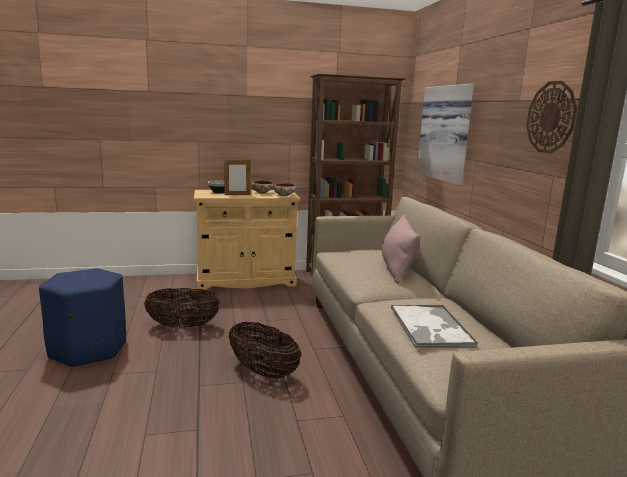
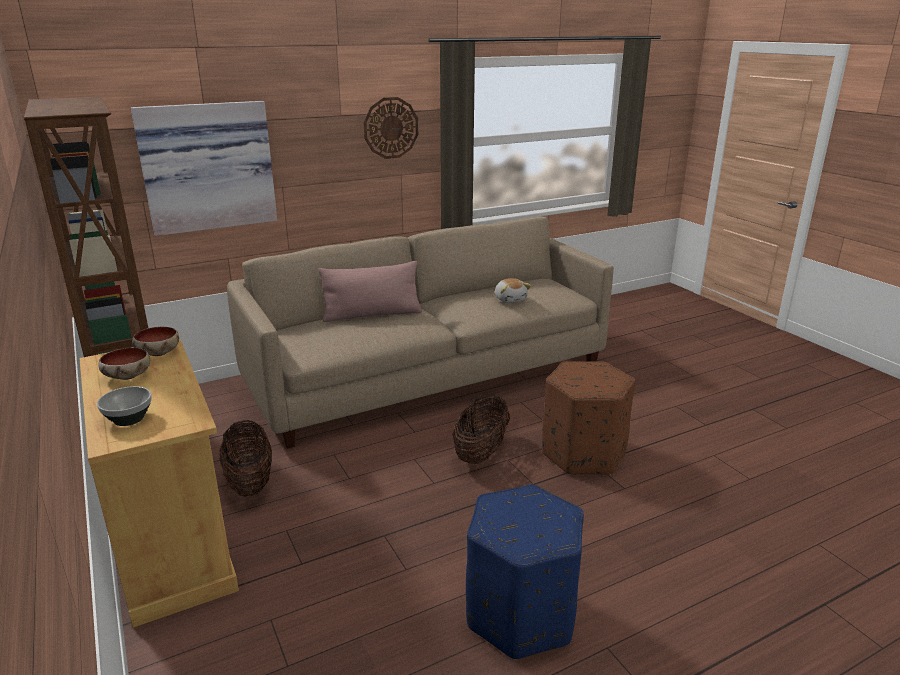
camera: 105 degrees left, 10 degrees up
(183, 326) = (400, 548): basket -> basket (250, 482)
(219, 428) = (583, 453): none -> brown ottoman
(237, 195) = (162, 393): picture frame -> none
(431, 327) = (510, 299): tray -> plush toy

